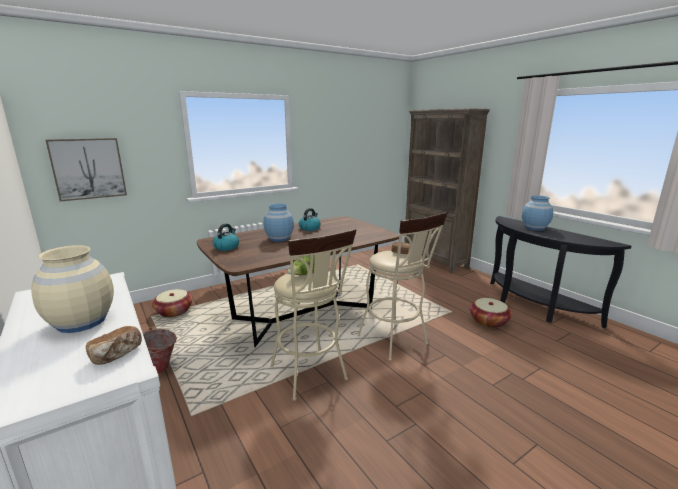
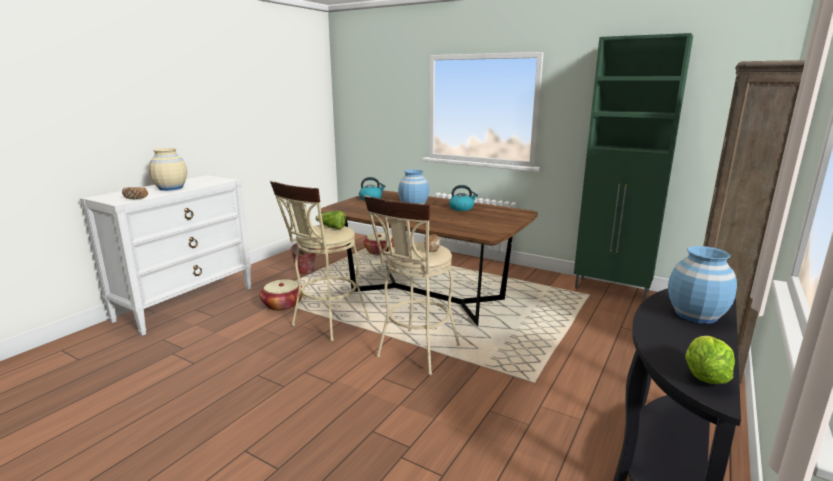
camera: 65 degrees right, 0 degrees up
(88, 168) = (364, 120): picture -> none
(357, 257) = (612, 290): none -> green cabinet
(488, 321) = (540, 419): basket -> basket (283, 305)
(598, 241) = (704, 376): none -> lettuce

